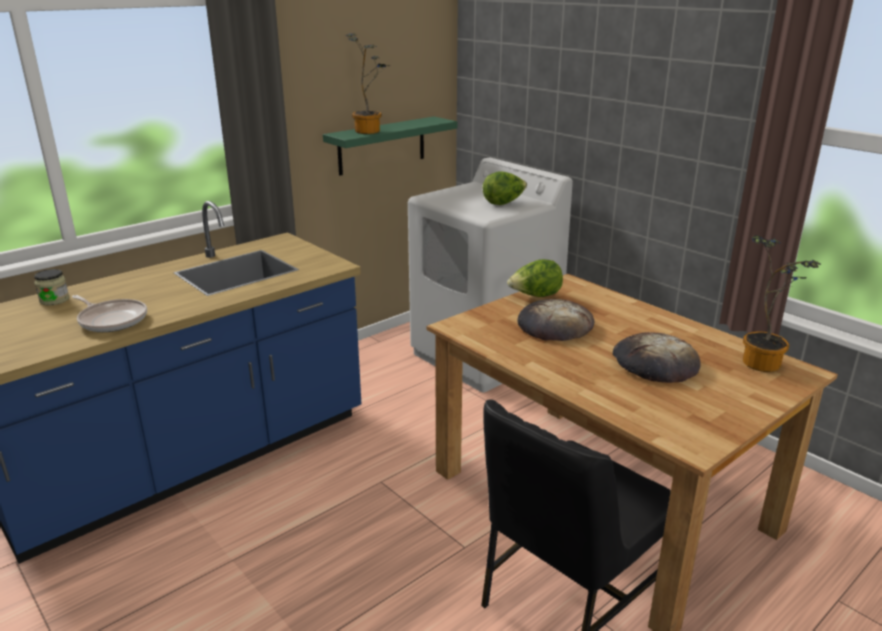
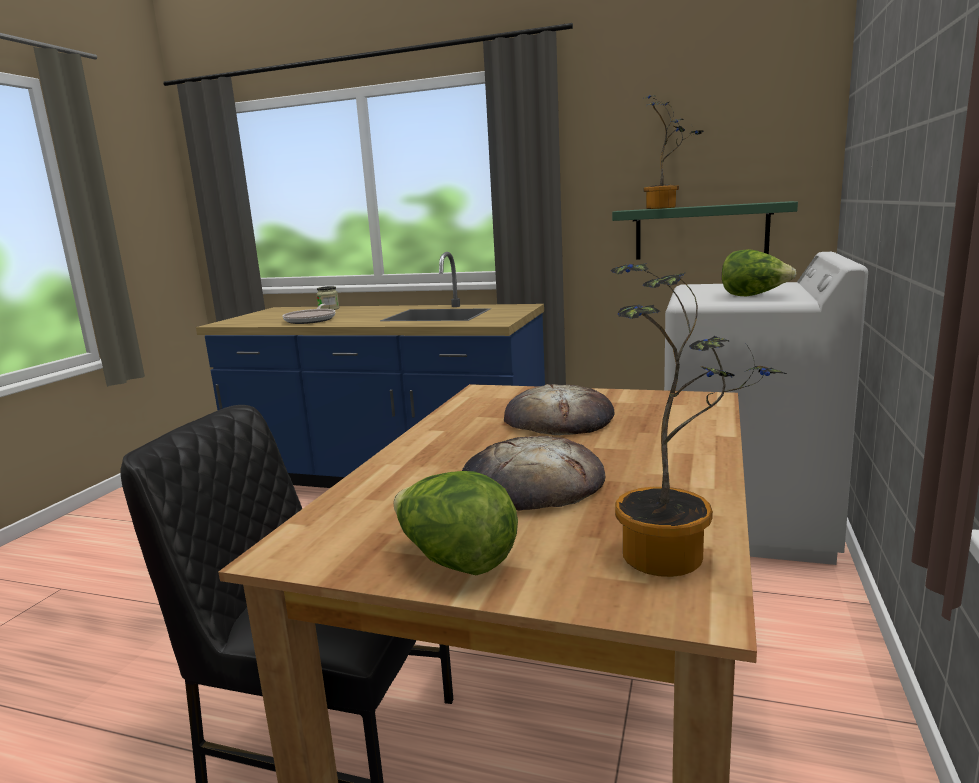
camera: 60 degrees right, 10 degrees down
(535, 296) = (626, 396): lettuce -> lettuce (455, 561)

